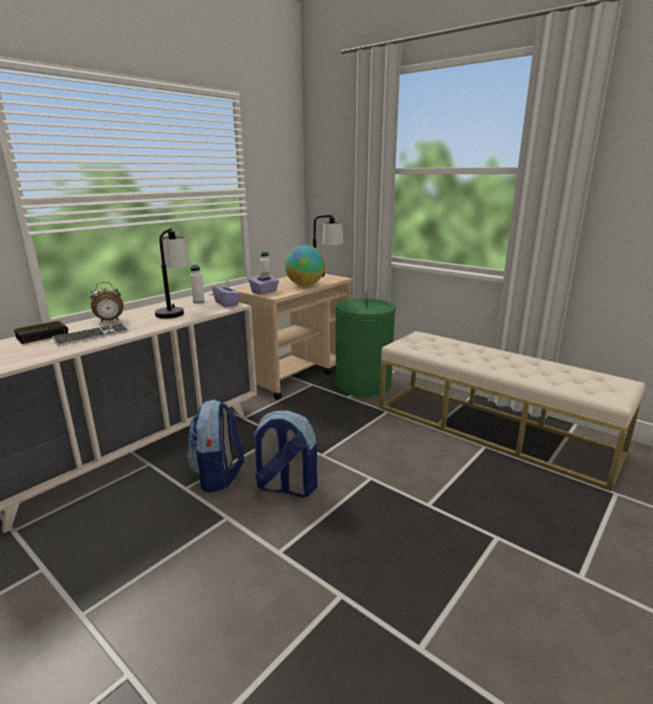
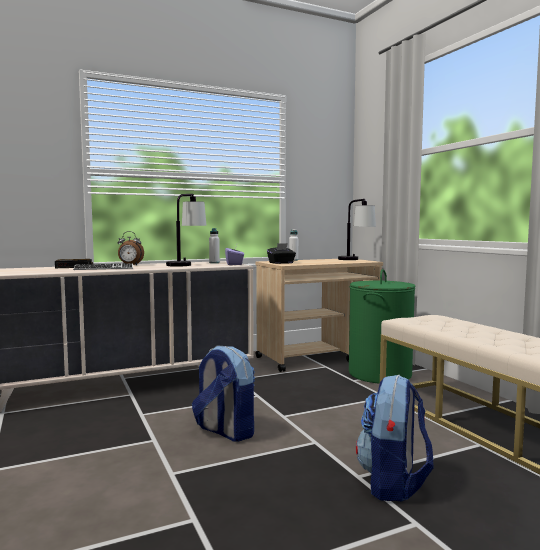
camera: 25 degrees right, 15 degrees down
(218, 475) = (176, 412): backpack -> backpack (393, 483)
(264, 292) = (281, 263): purple tissue box -> black tissue box
(305, 285) = (326, 262): globe -> none

